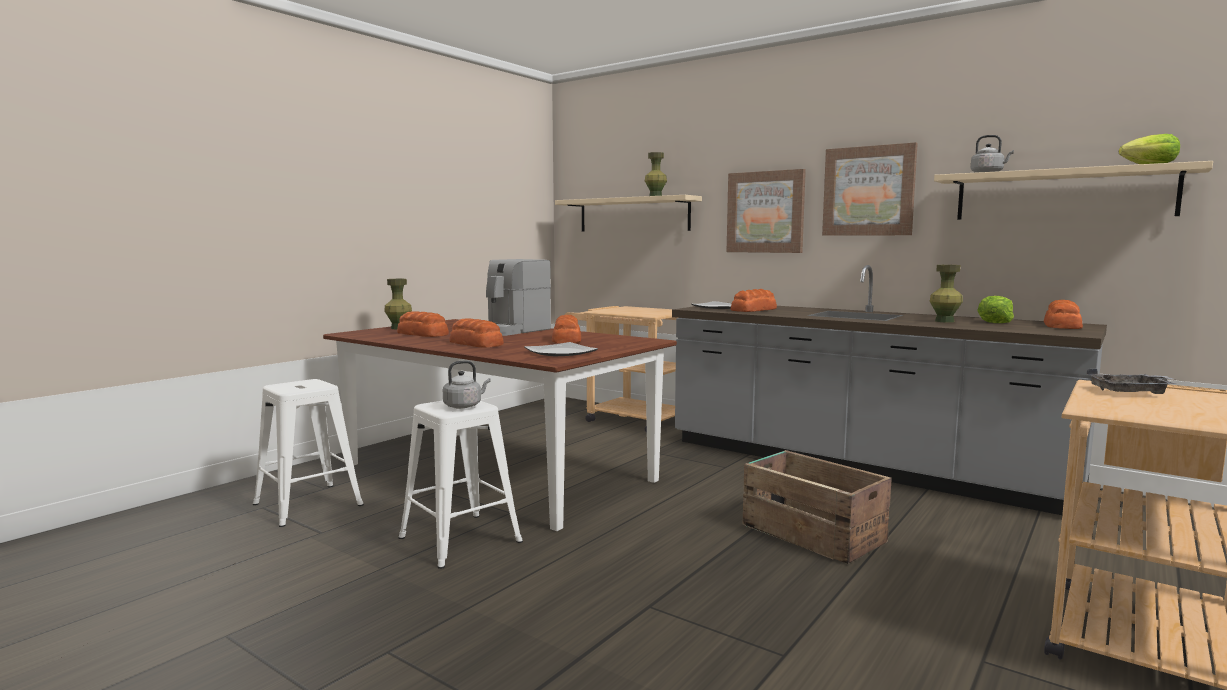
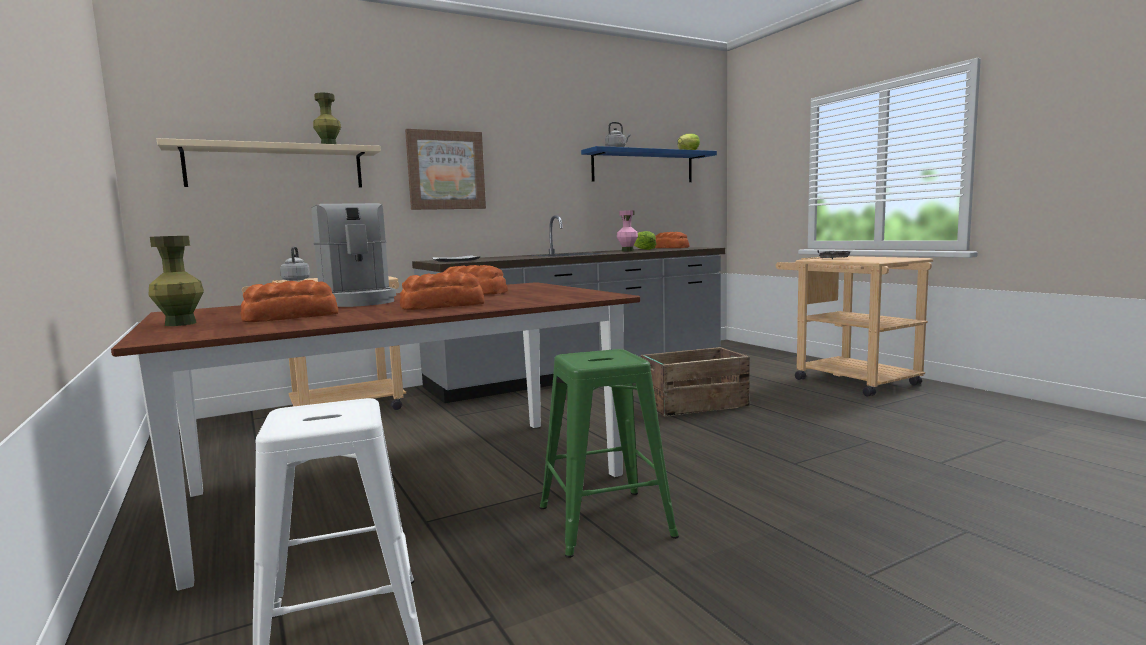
camera: 65 degrees left, 0 degrees up
(458, 539) = (604, 522): white stool -> green stool
(464, 406) = (608, 355): grey kettle -> grey kettle (296, 280)
(560, 353) = (561, 294): plate -> none
(754, 310) = (494, 258): bread -> none
(868, 191) = (532, 156): picture -> none
(944, 321) = (627, 251): green vase -> pink vase
(1062, 195) = (643, 167): beige shelf -> blue shelf

